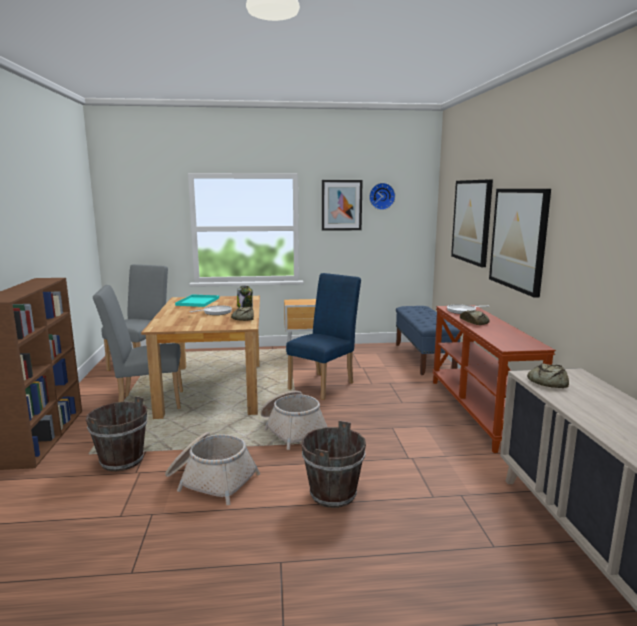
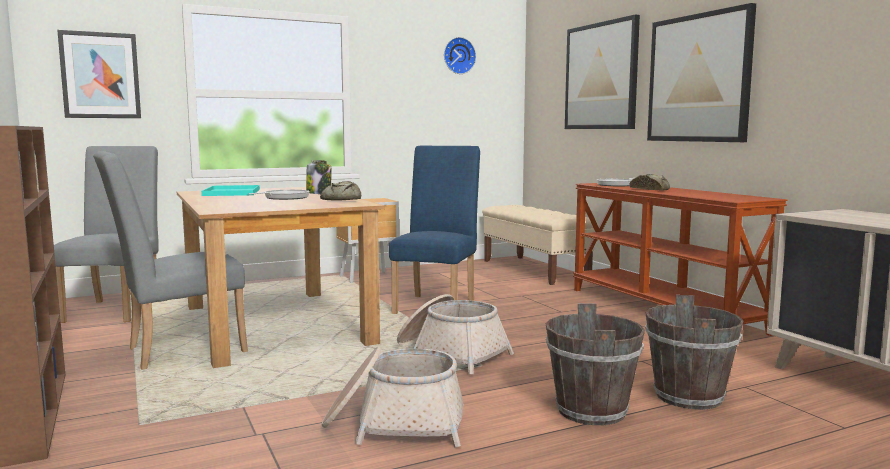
camera: 20 degrees left, 5 degrees down
(122, 460) = (213, 424): brown bucket -> brown bucket (688, 396)
(341, 205) = (407, 65): picture -> picture (100, 75)
(424, 358) = (534, 270): blue bench -> beige bench
(547, 382) = (836, 216): bread -> none

